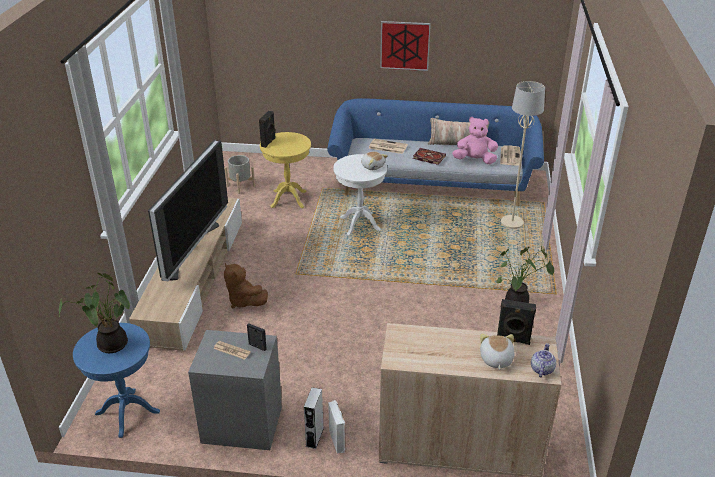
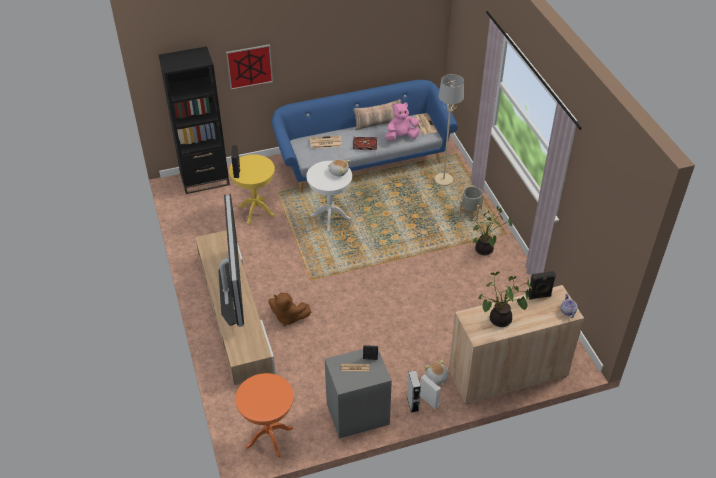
camera: 25 degrees left, 10 degrees up
(110, 345) = (262, 396): potted plant -> potted plant (499, 321)
(127, 413) = (269, 437): blue side table -> orange side table
(240, 186) = (206, 210): grey planter -> grey planter (470, 213)
(260, 162) = (205, 180): none -> black bookcase
(405, 45) = (320, 53): picture -> picture (249, 66)
(495, 359) = (537, 314): plush toy -> plush toy (436, 378)

